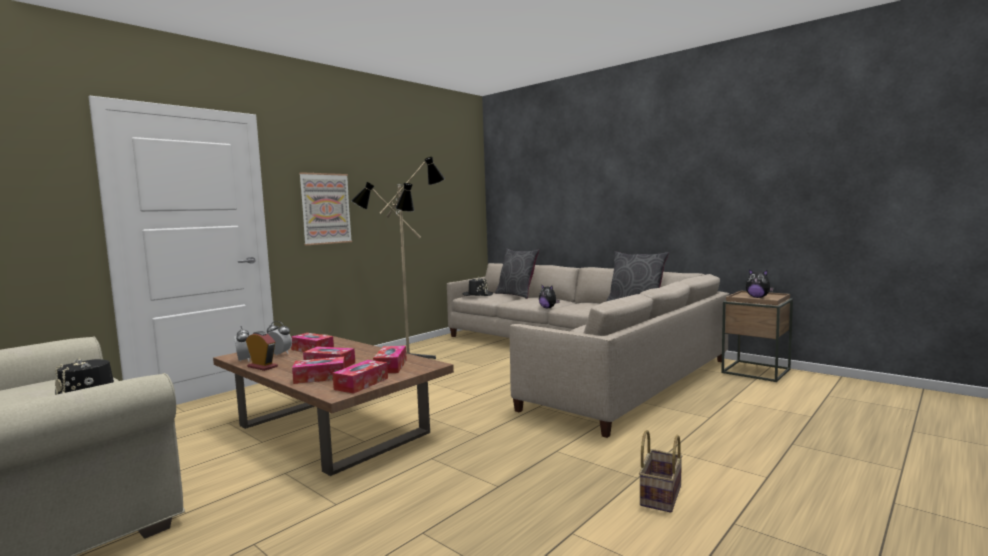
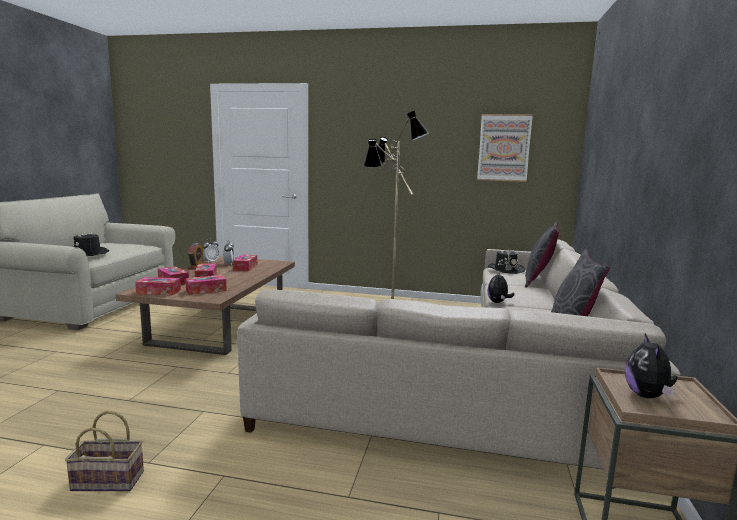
camera: 60 degrees right, 5 degrees up
(325, 208) = (359, 160): picture -> picture (504, 148)

